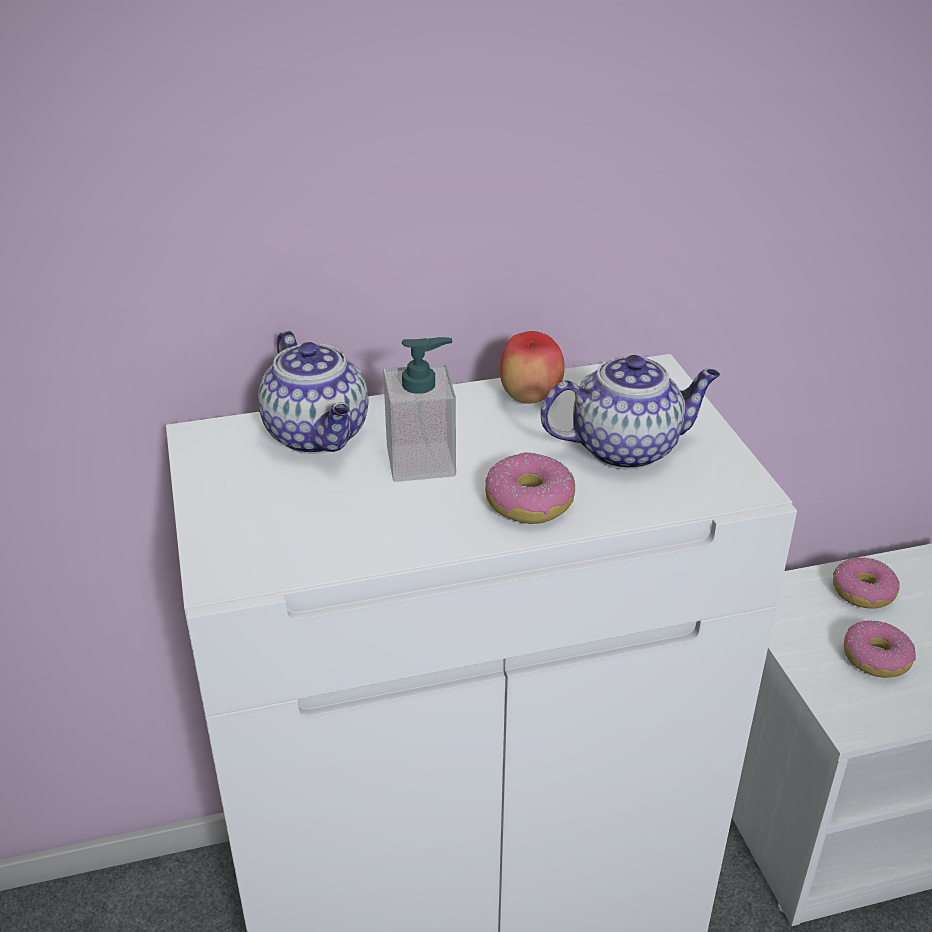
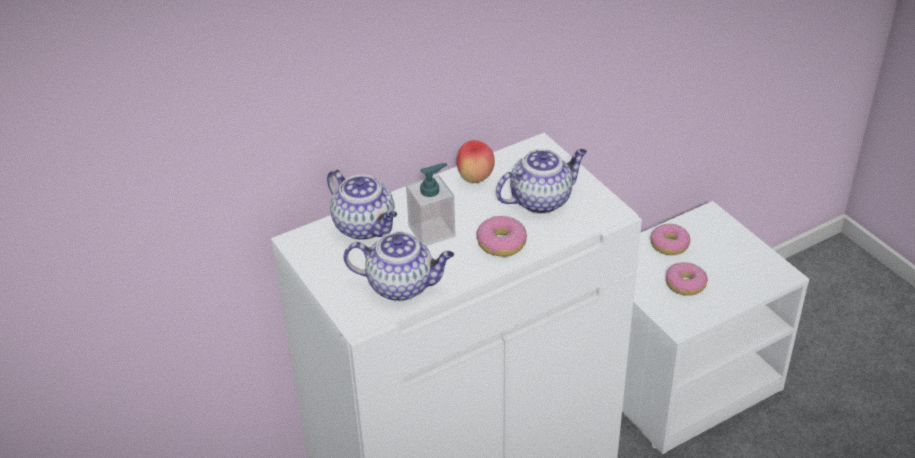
camera: 15 degrees left, 5 degrees up
(327, 535) = (402, 285): none -> teapot

